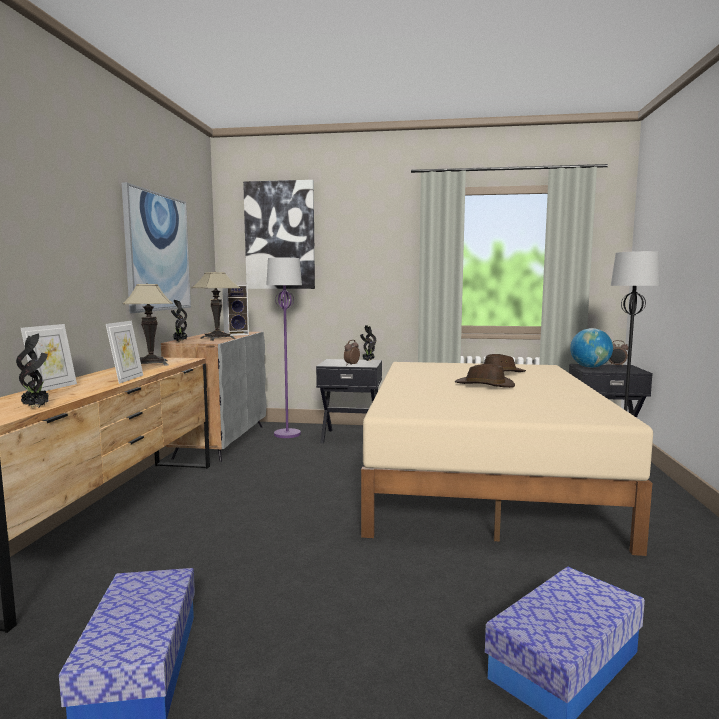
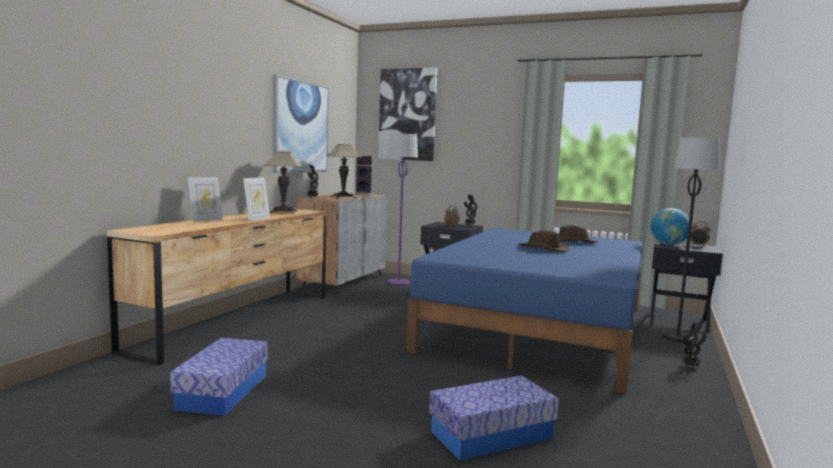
camera: 15 degrees right, 0 degrees up
(37, 407) = (188, 228): potted plant -> potted plant (691, 367)
(482, 476) = (539, 328): beige bed -> blue bed

